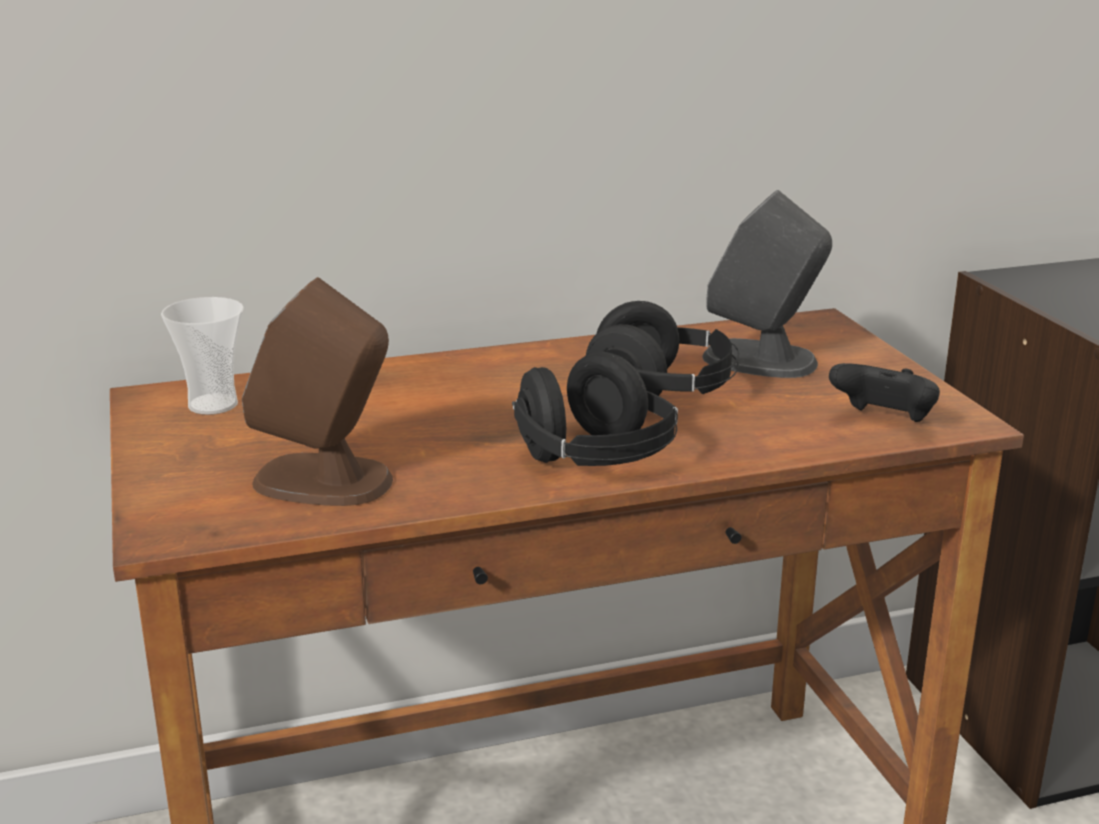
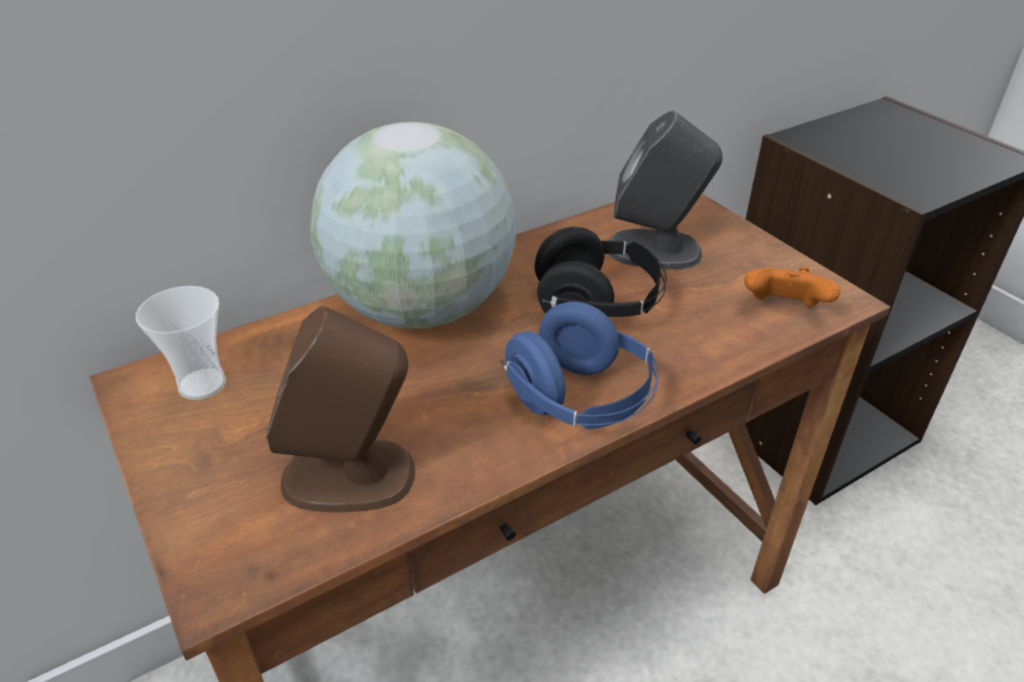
camera: 15 degrees left, 15 degrees up
(465, 377) = (421, 308): none -> globe
(595, 461) = (580, 401): black headphones -> blue headphones
(883, 421) = (783, 309): black game controller -> orange game controller

